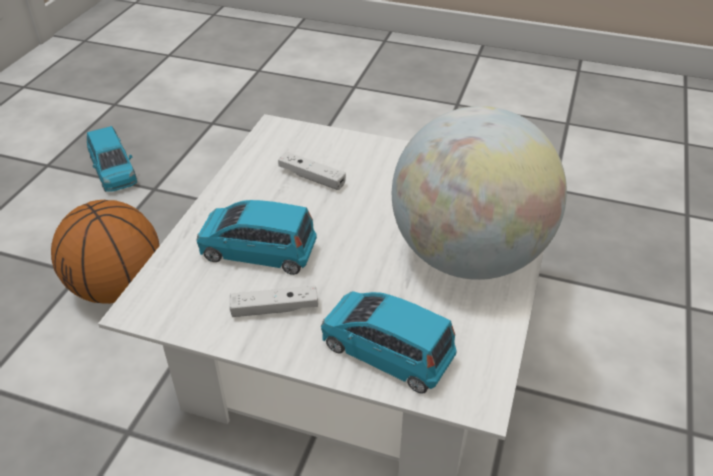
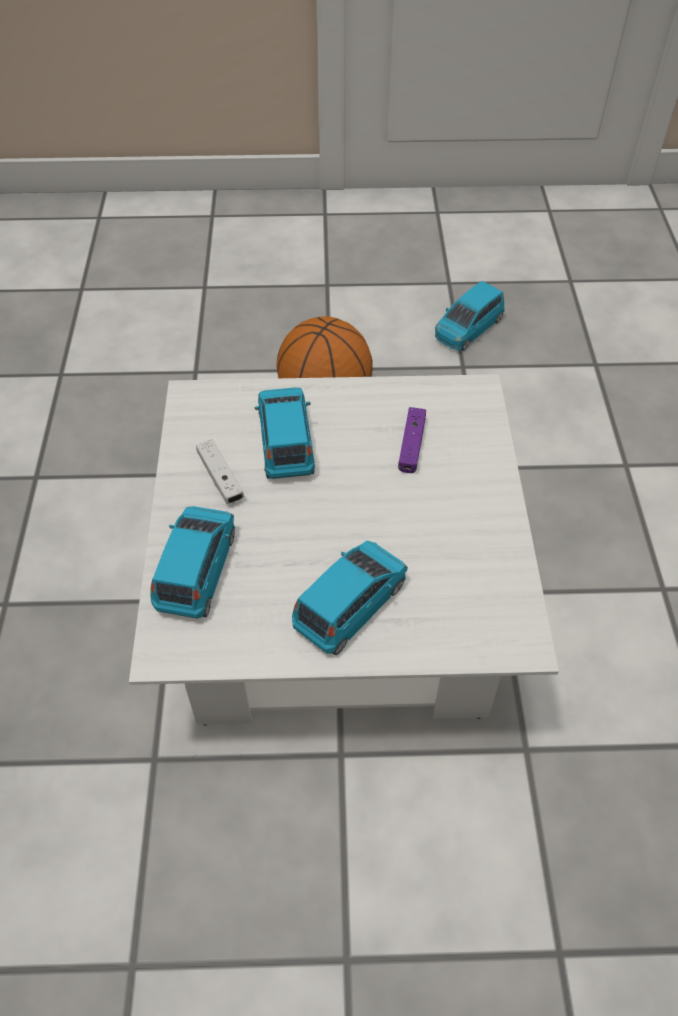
camera: 70 degrees right, 10 degrees up
(312, 177) = (411, 445): white game controller -> purple game controller
(468, 256) = (350, 605): globe -> blue toy car

